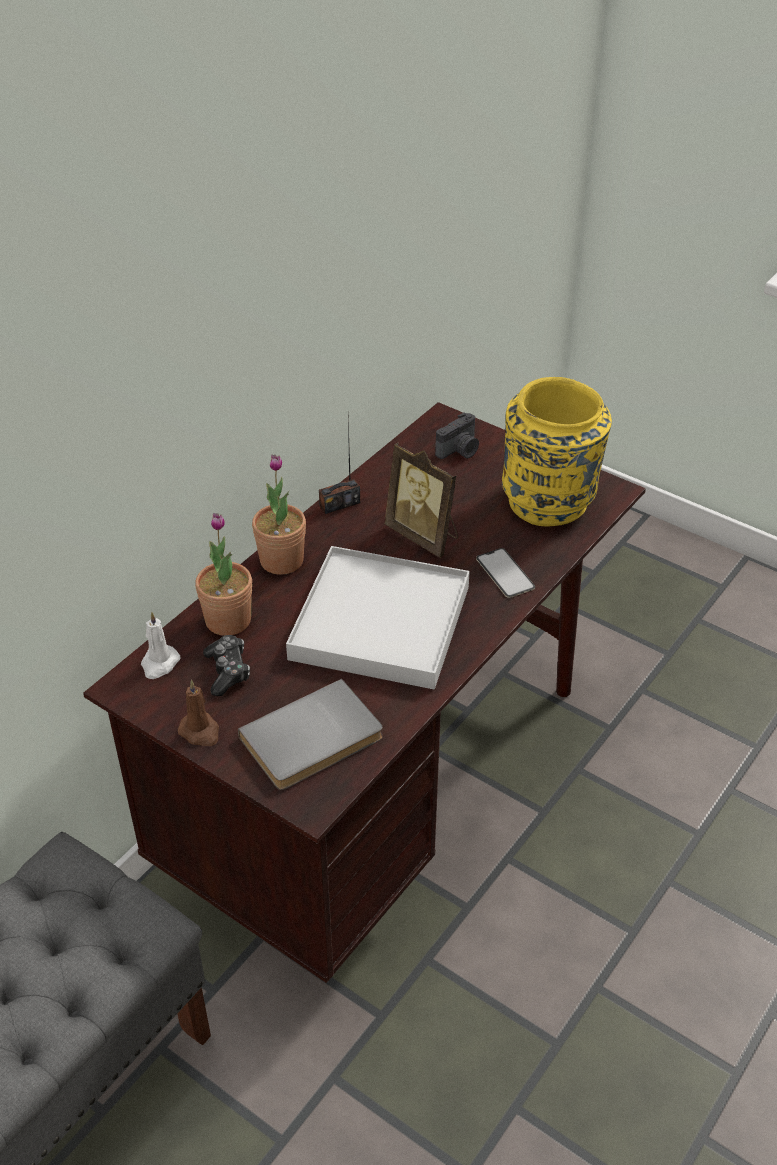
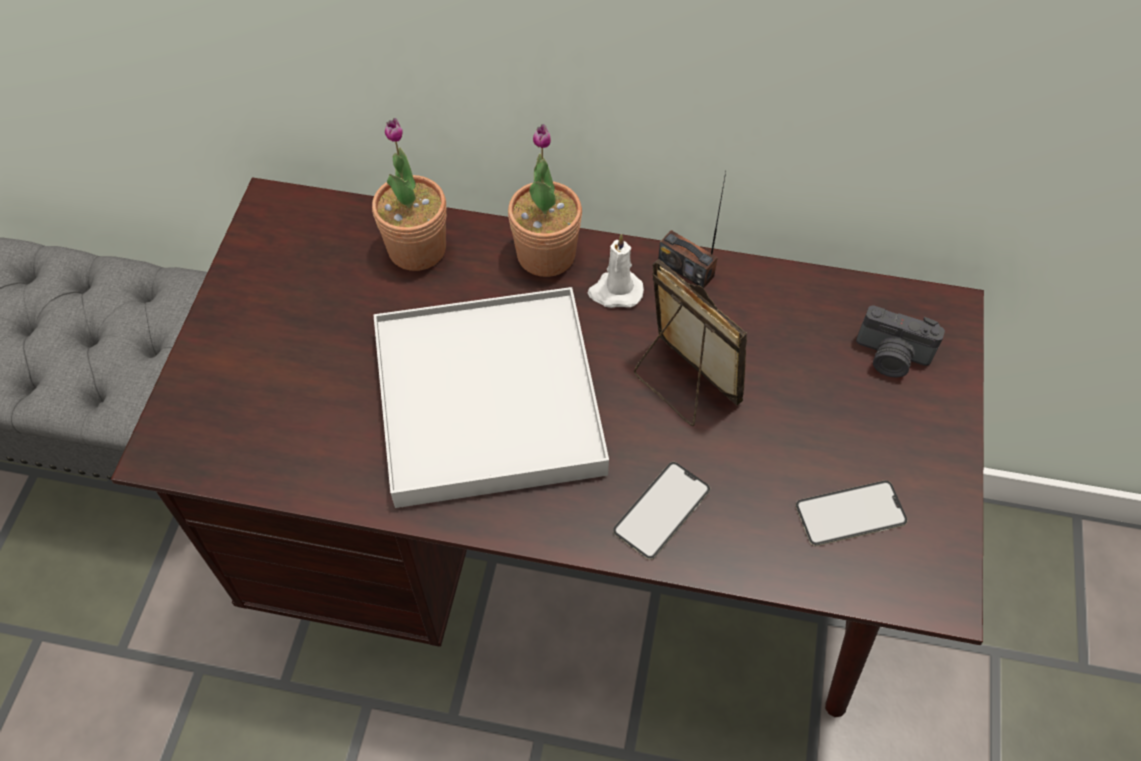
camera: 65 degrees right, 15 degrees up
(159, 664) = (319, 219): white candle -> white candle (615, 292)
(200, 732) = (232, 301): brown candle -> none
(227, 671) = (335, 284): game controller -> none
(314, 740) = (258, 413): grey book -> none
(424, 535) = (682, 384): picture frame -> picture frame turned 120 degrees clockwise
(549, 503) = (850, 513): yellow vase -> phone

